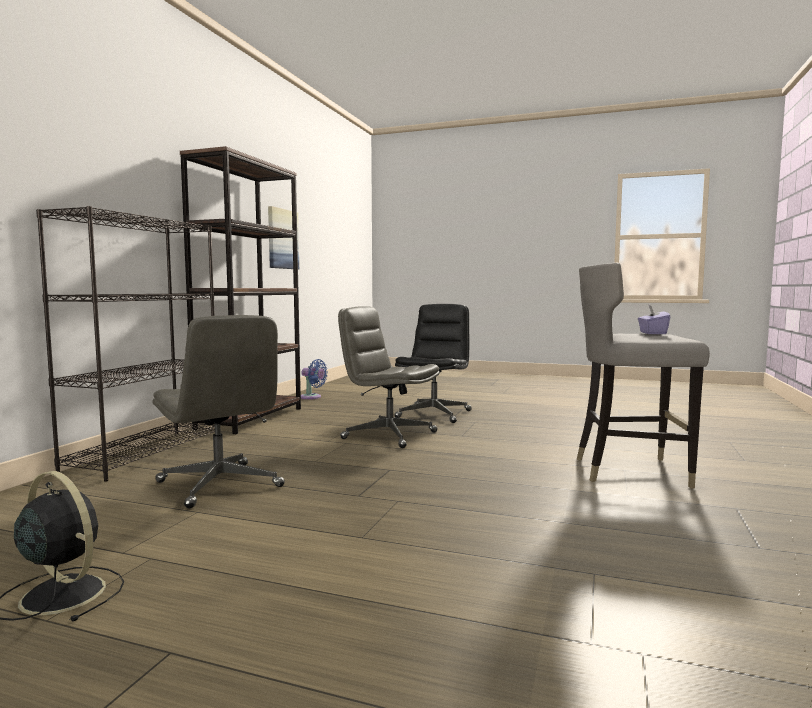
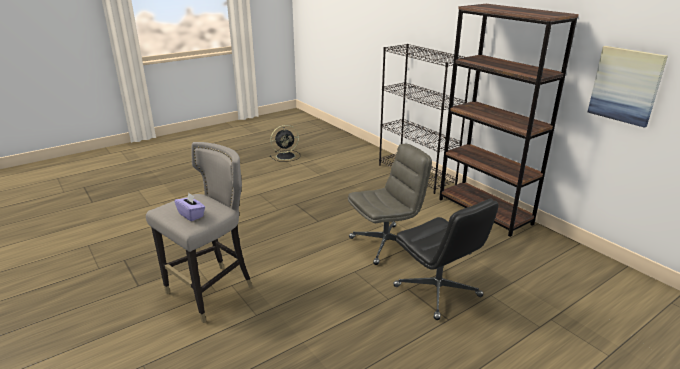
camera: 125 degrees right, 20 degrees up
(220, 485) = (346, 182): grey office chair -> none
(312, 397) = (568, 255): blue fan -> none

